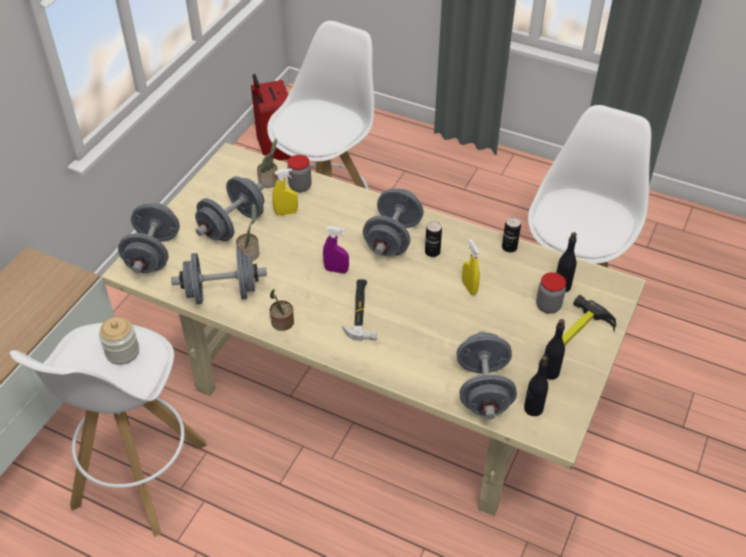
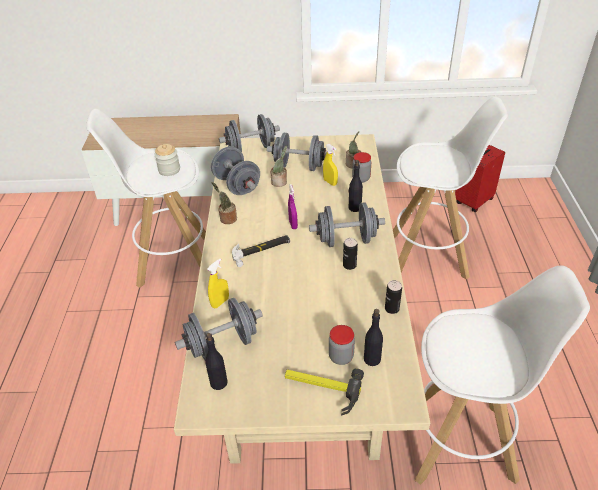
camera: 65 degrees right, 5 degrees down
(469, 287) = (326, 299): yellow spray bottle -> yellow spray bottle (220, 302)
(549, 372) = (264, 381): black bottle -> black bottle (354, 208)

